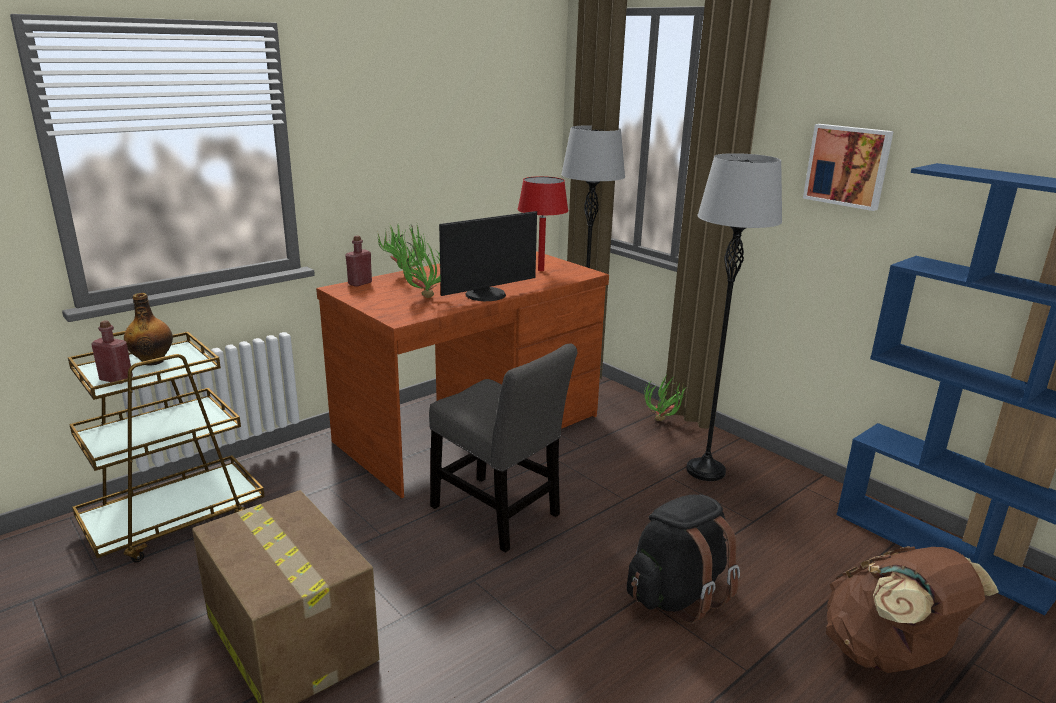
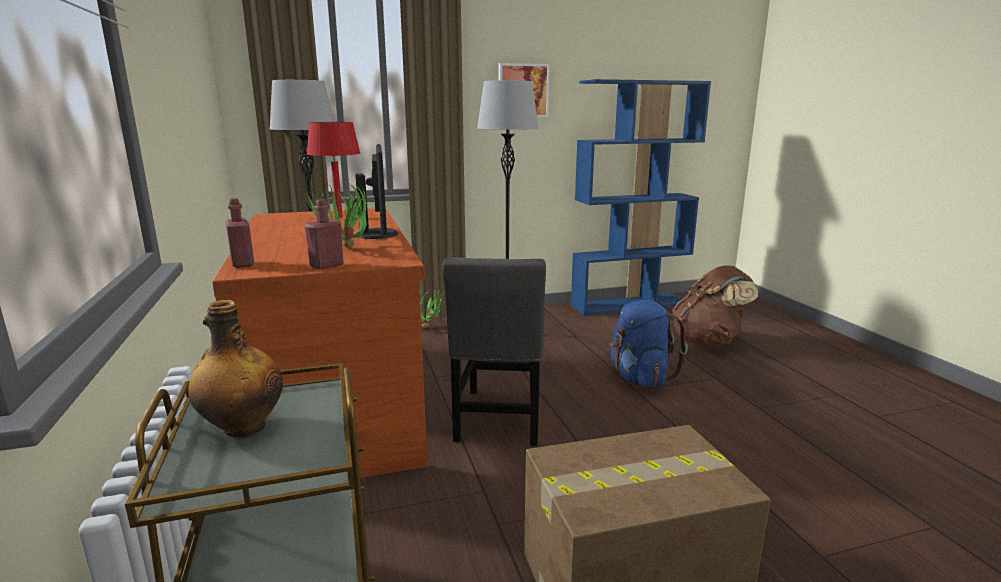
camera: 65 degrees left, 5 degrees down
(116, 379) = (287, 462): red bottle -> red bottle (326, 265)
(404, 275) = (254, 248): potted plant -> none
(499, 514) = (498, 420): grey chair -> grey chair turned 120 degrees clockwise
(677, 595) = (640, 378): black backpack -> blue backpack

